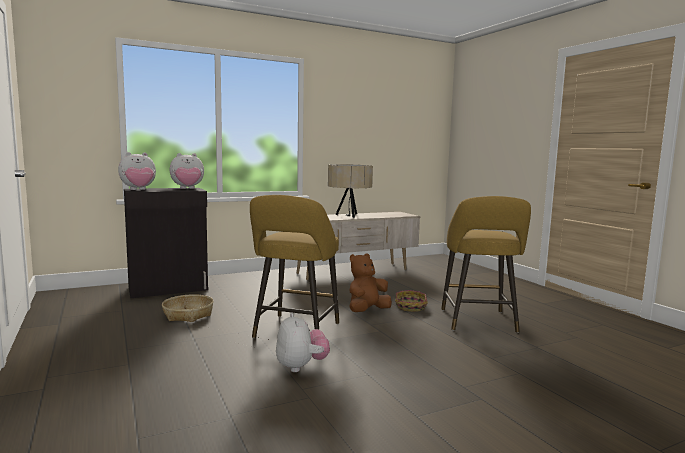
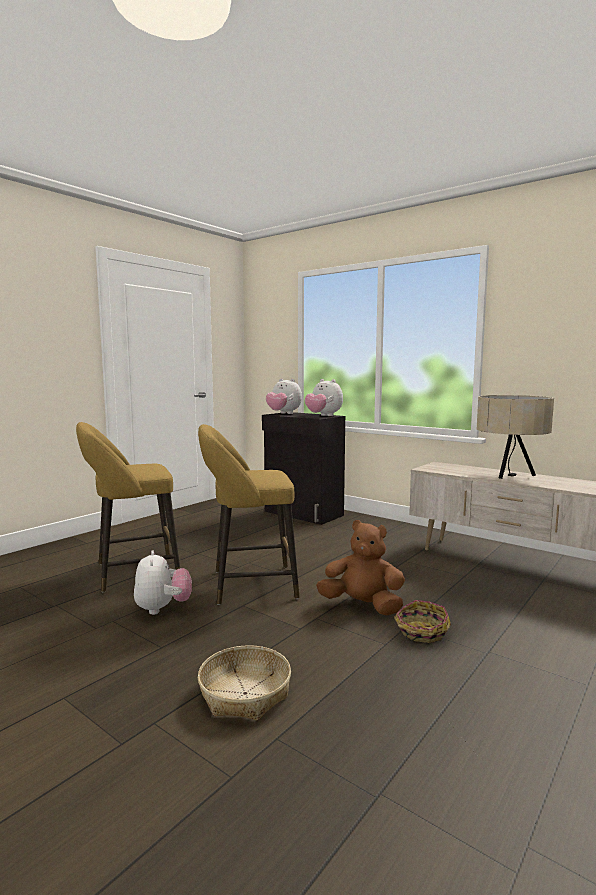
camera: 65 degrees right, 0 degrees up
(188, 314) = (249, 536): basket -> basket (245, 693)
(301, 366) = (163, 608): plush toy -> plush toy turned 60 degrees counterclockwise
(479, 322) = (433, 705): yellow stool -> yellow stool (132, 573)

